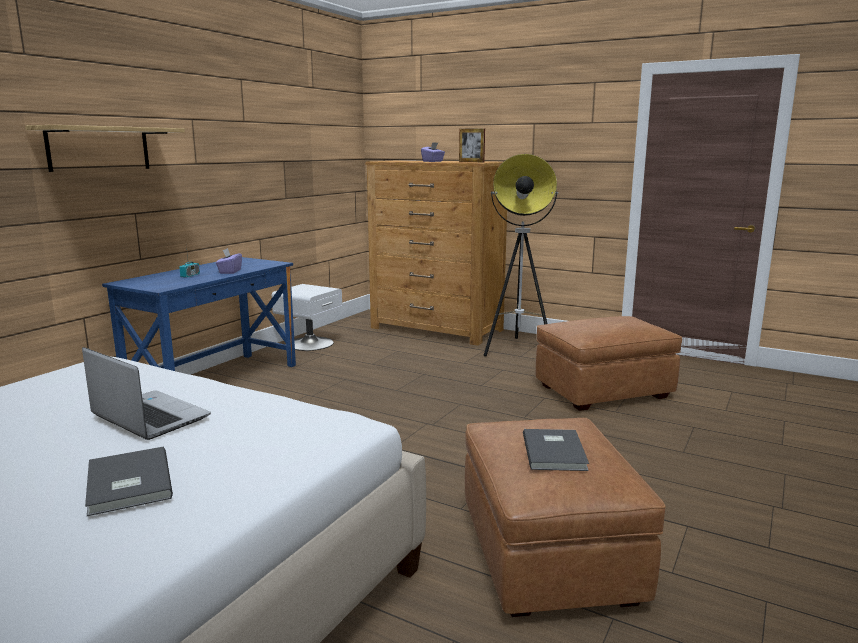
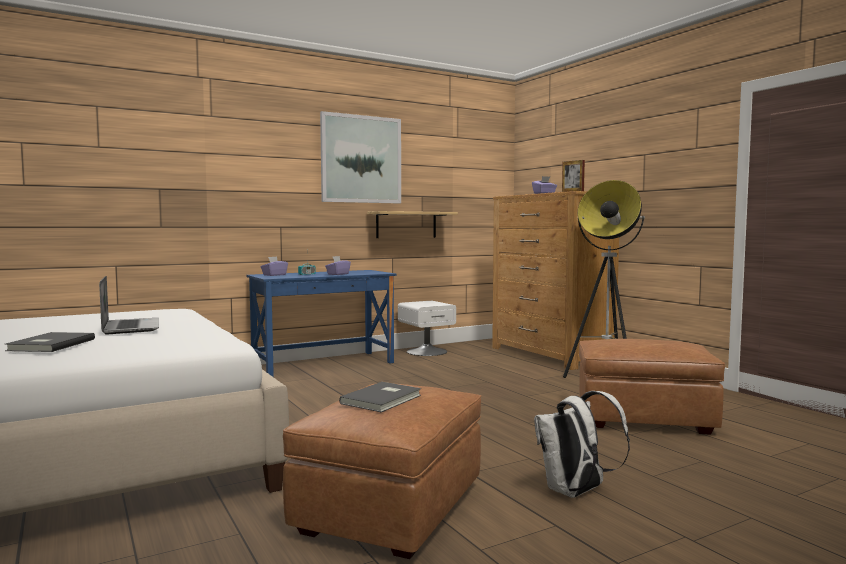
camera: 30 degrees right, 10 degrees down
(99, 148) = (256, 179): shelf -> shelf (406, 225)
(149, 281) = (274, 275): none -> purple tissue box
(220, 117) = (361, 159): none -> picture
(657, 486) = (576, 492): none -> white backpack

